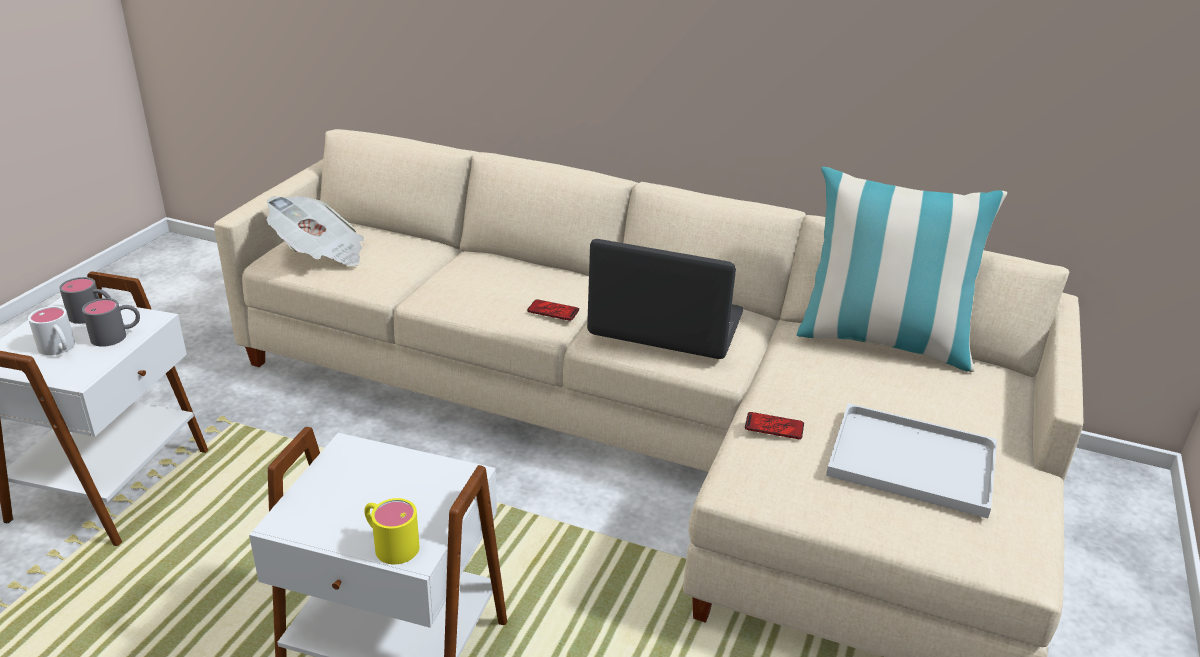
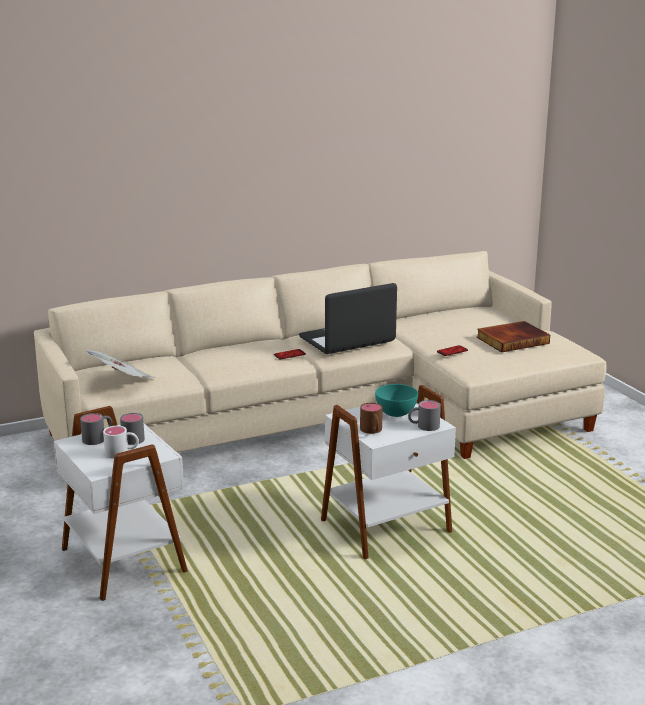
camera: 45 degrees left, 10 degrees down
(318, 502) = (372, 431): none -> brown mug
(390, 543) = (423, 426): yellow mug -> grey mug
(412, 492) = (396, 413): none -> turquoise bowl
(882, 341) = (430, 313): pillow -> none
(915, 461) = (512, 340): white tray -> book

